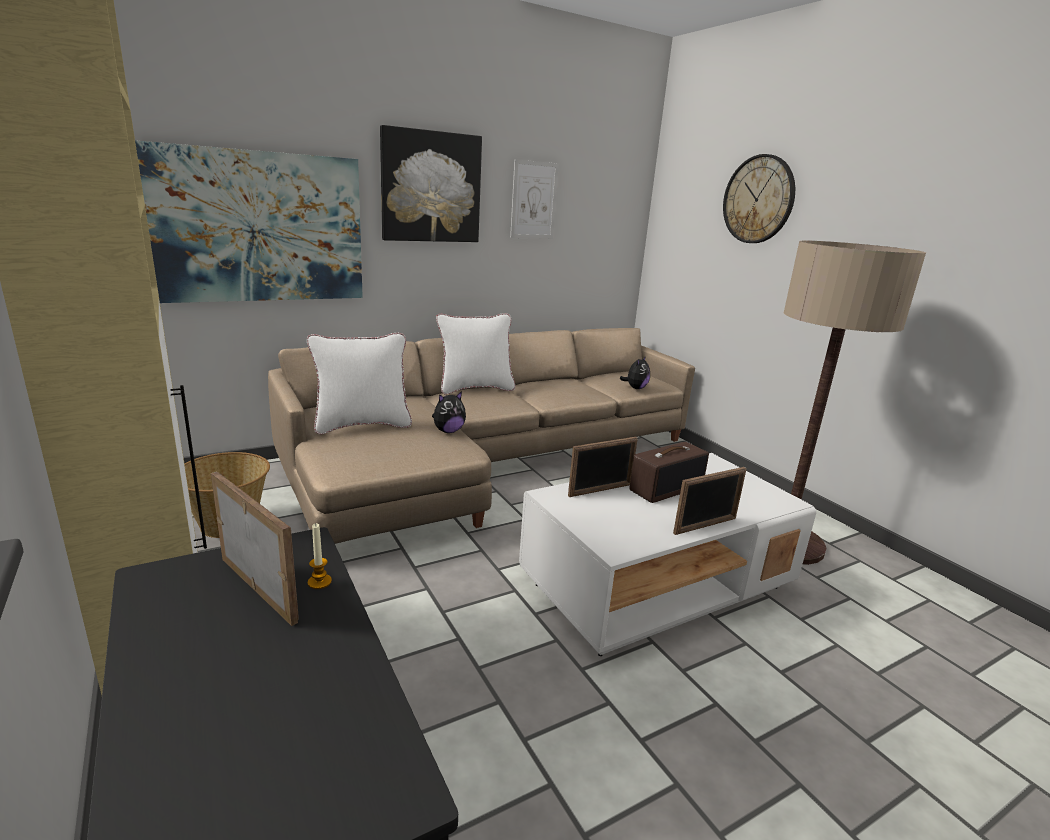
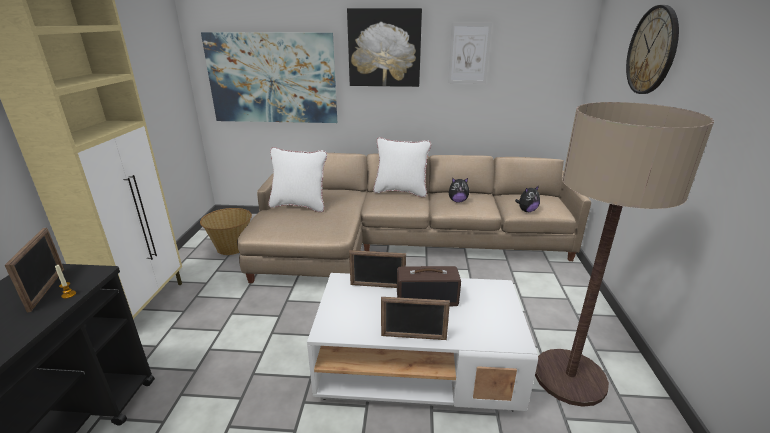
camera: 35 degrees right, 5 degrees up
(448, 431) = (344, 219): plush toy -> plush toy (457, 201)

